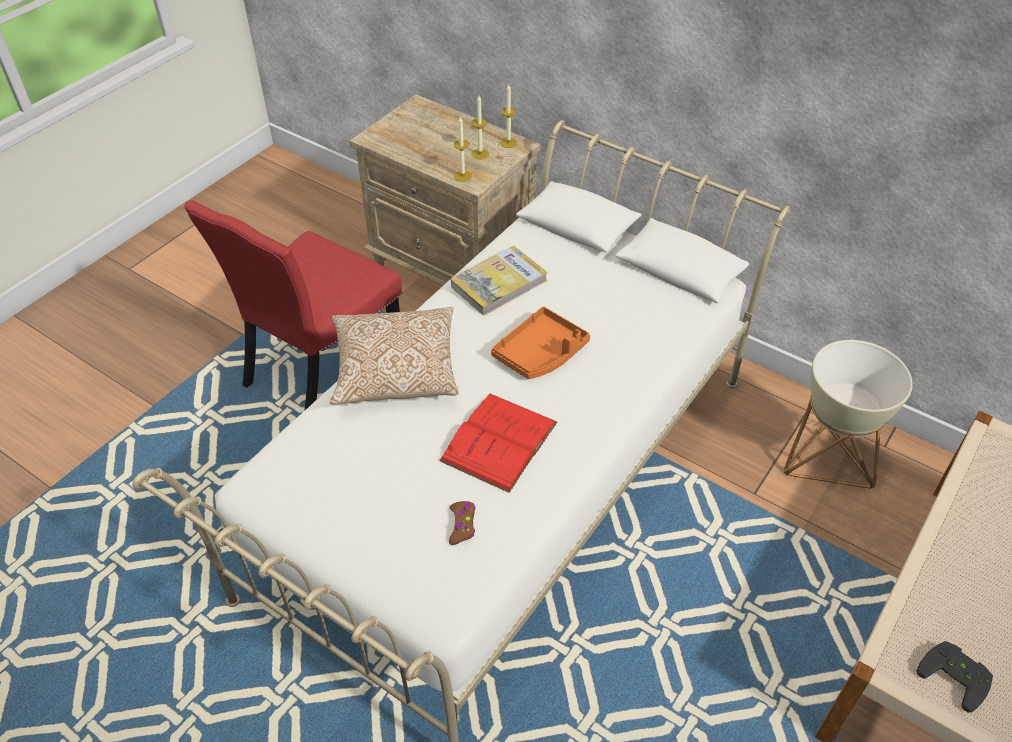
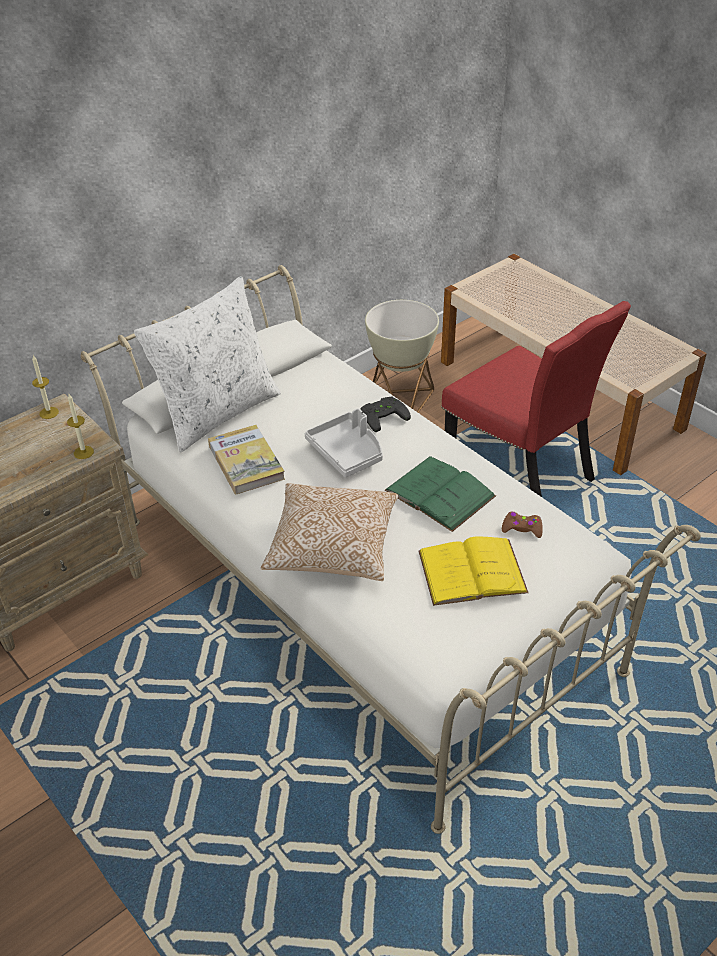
camera: 75 degrees left, 5 degrees down
(322, 362) = (138, 719): red chair -> red chair (518, 467)
(383, 487) = (472, 571): none -> yellow book
(480, 154) = (54, 435): candle -> none
(499, 441) = (440, 493): red book -> green book
(541, 353) = (347, 452): orange tray -> grey tray
(568, 247) = (217, 412): none -> white pillow
(956, 674) = (641, 359): black game controller -> black game controller (382, 415)

